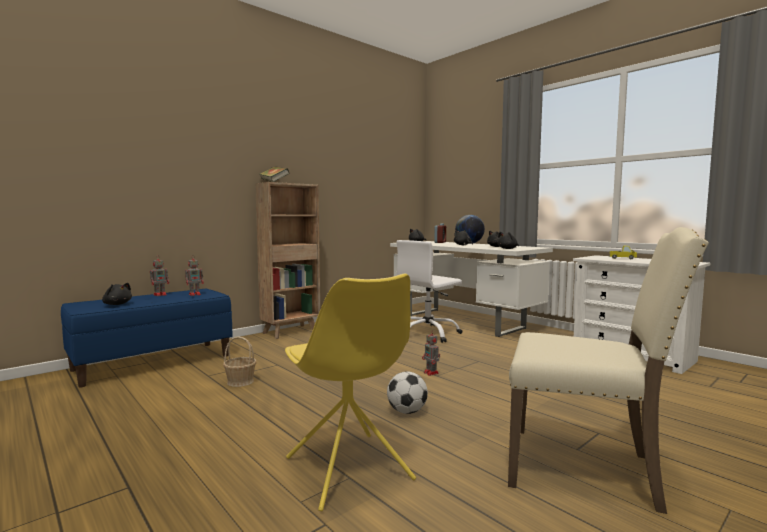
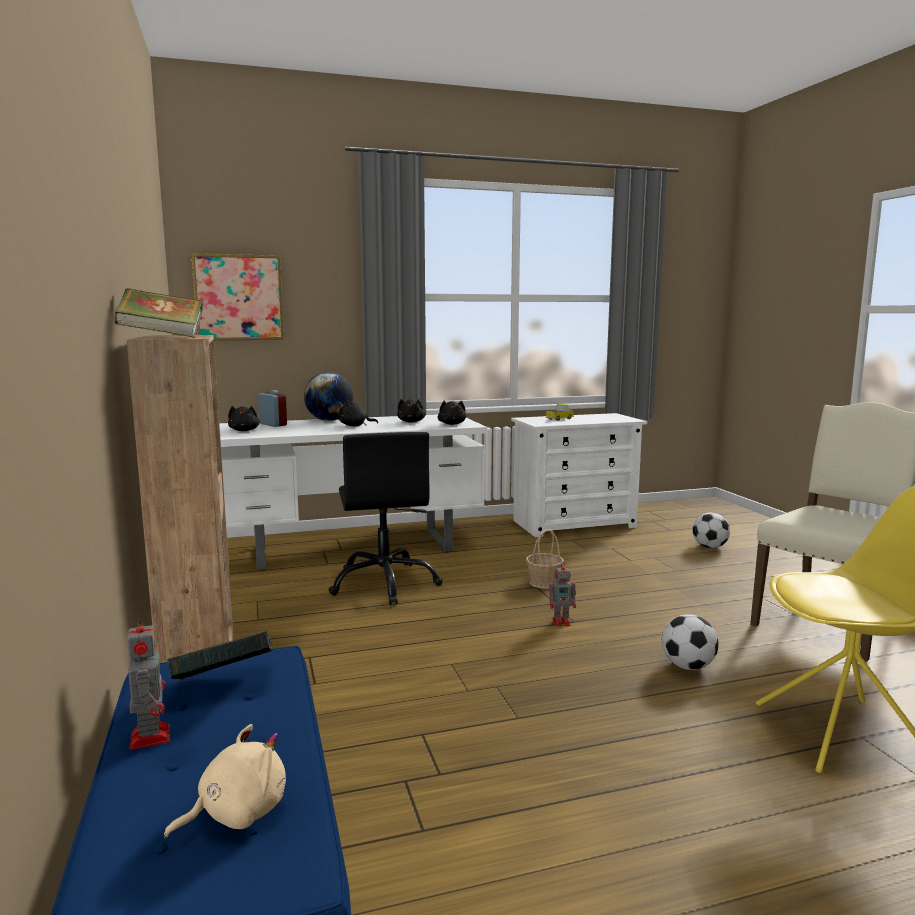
camera: 65 degrees left, 5 degrees up
(117, 304) = (236, 813): black plush toy -> beige plush toy
(195, 294) = (224, 683): toy robot -> book
(240, 381) = (493, 787): basket -> basket (543, 582)
(427, 334) = (385, 583): white office chair -> black office chair
(450, 175) = (238, 297): none -> picture
(699, 405) = (709, 547): none -> football

